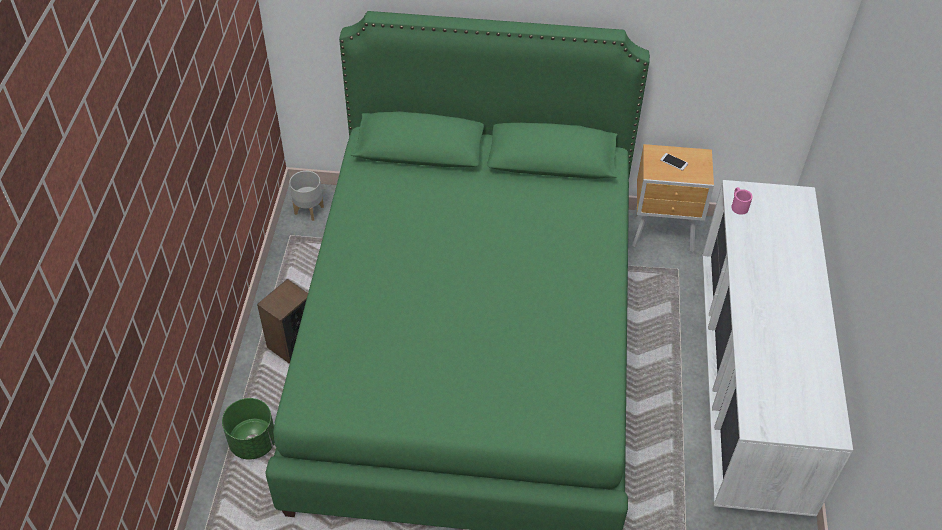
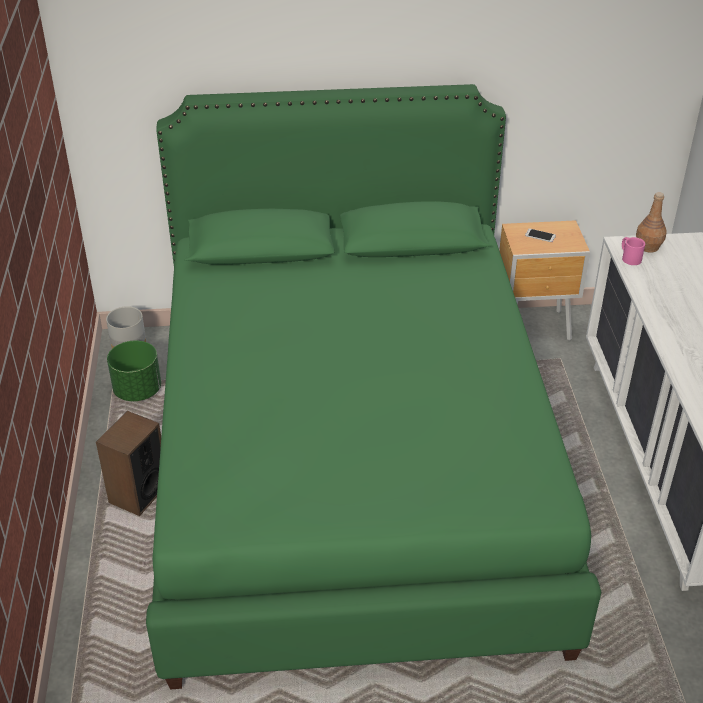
camera: 10 degrees left, 10 degrees down
(253, 442) = (112, 610): green planter -> green planter (138, 390)
(759, 196) = (648, 247): none -> brown bottle

